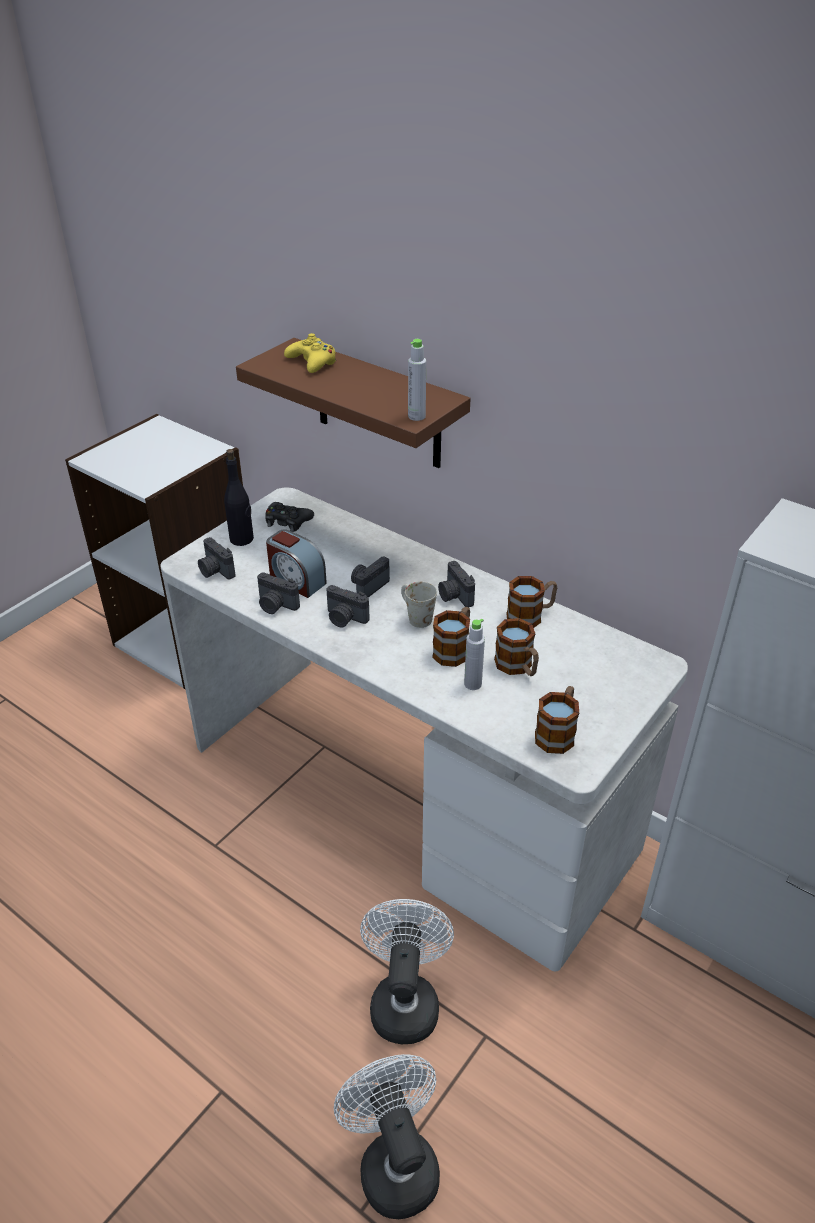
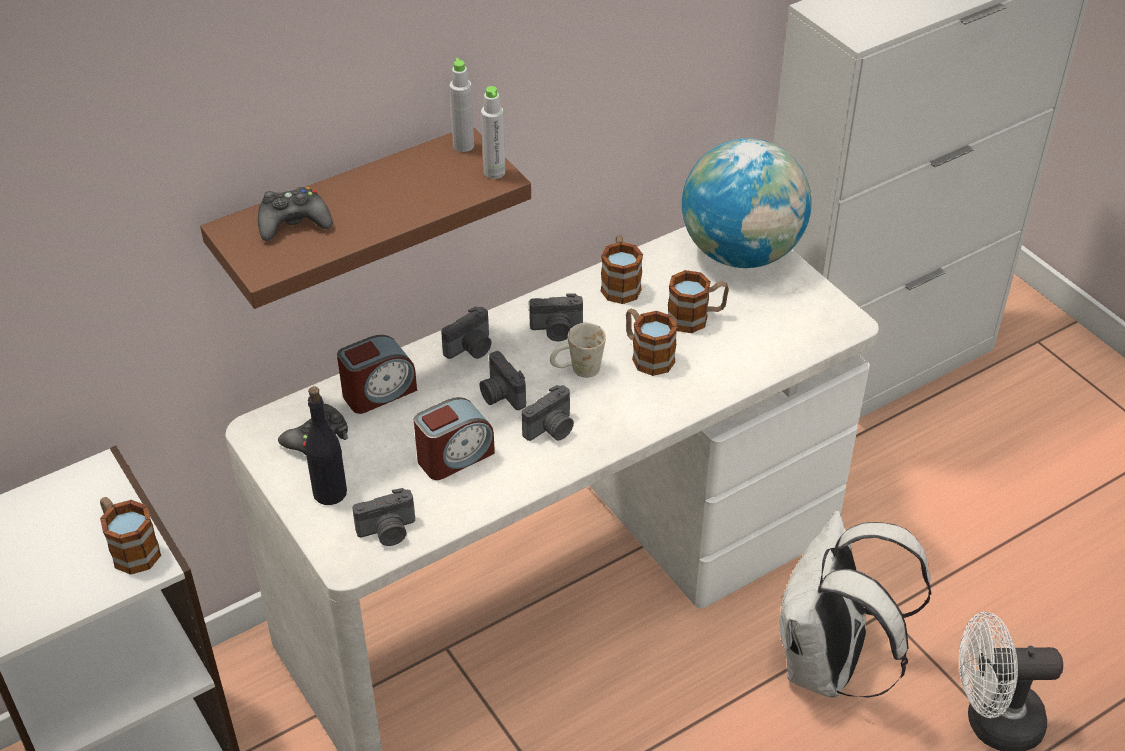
camera: 70 degrees left, 5 degrees up
(276, 605) = (494, 485): camera -> camera (471, 348)
(312, 362) = (293, 222): yellow game controller -> black game controller
(343, 534) = (378, 392): none -> alarm clock
(404, 1000) = (828, 665): white fan -> white backpack
(472, 684) = (707, 357): grey bottle -> grey bottle (463, 146)
(557, 732) = (799, 320): mug -> mug (130, 548)
(623, 677) = (741, 253): none -> globe

